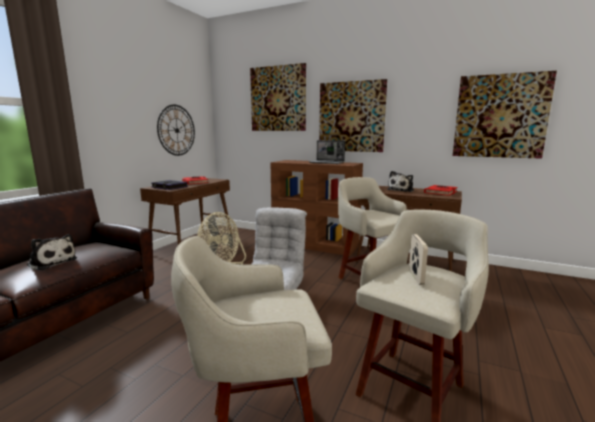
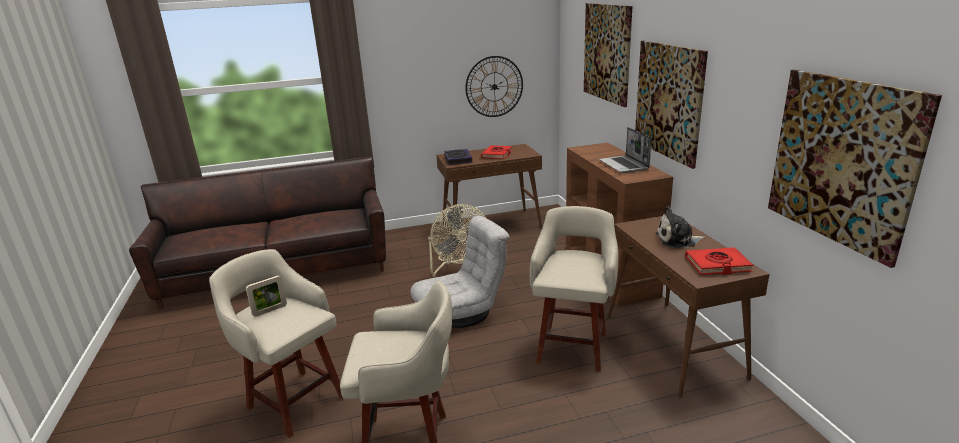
camera: 50 degrees right, 10 degrees up
(52, 262) = (307, 222): plush toy -> none
(416, 277) = (394, 345): picture frame -> picture frame (270, 310)

